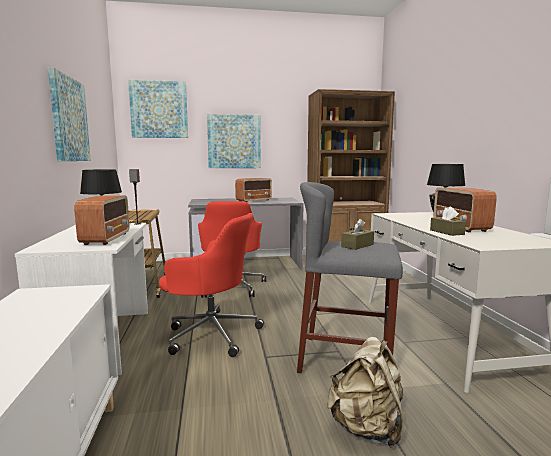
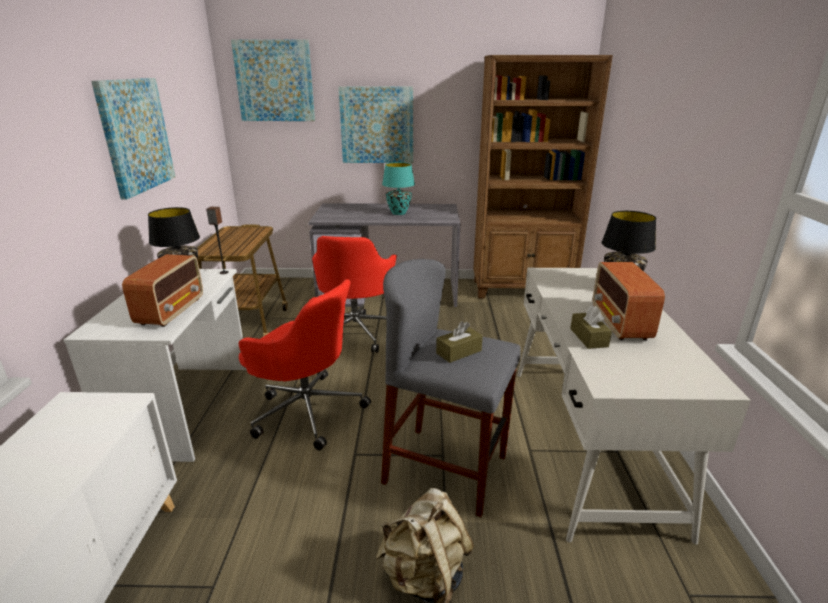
camera: 10 degrees right, 15 degrees up
(254, 200) = (398, 213): radio -> turquoise table lamp

